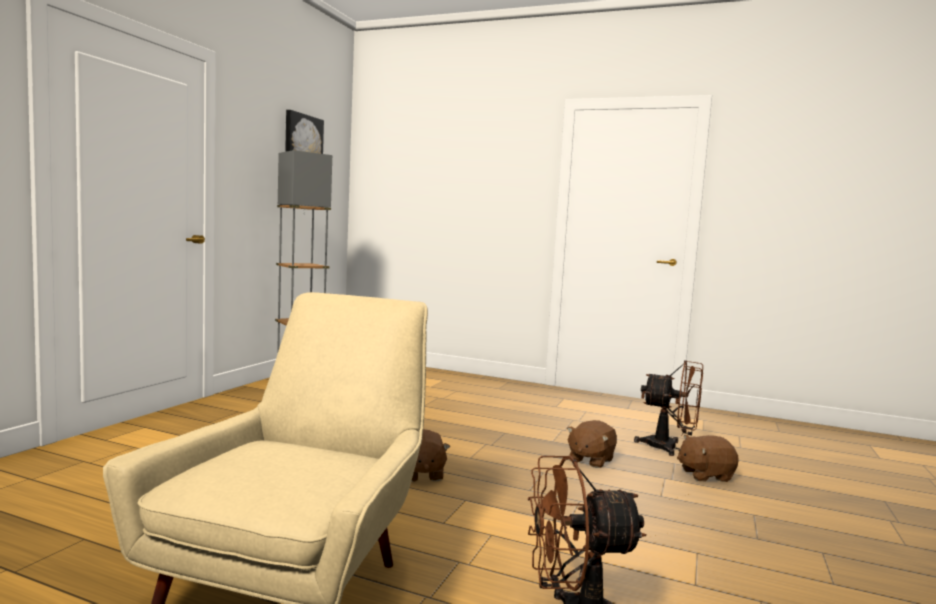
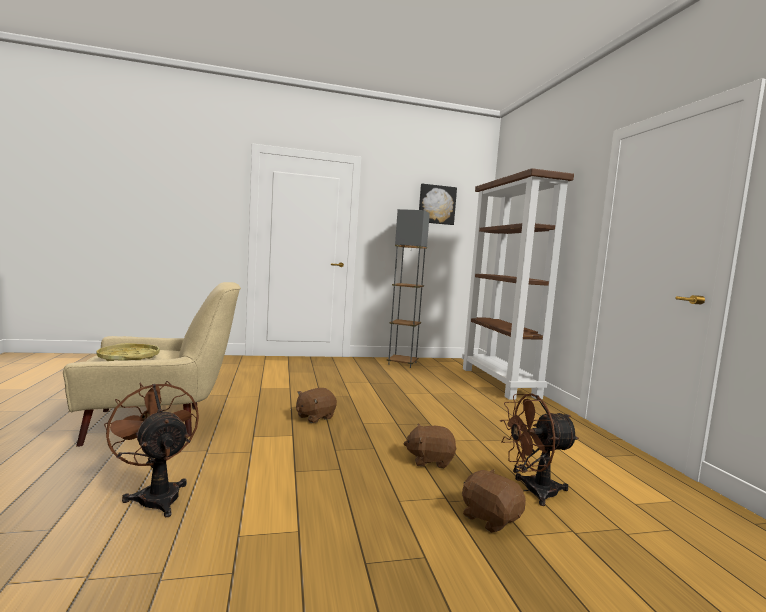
camera: 55 degrees right, 0 degrees up
(286, 473) = (128, 357): none -> yellow tray
(433, 375) = (499, 382): none -> brown bookcase
(670, 448) = (532, 491): brown fan -> brown fan turned 90 degrees clockwise

